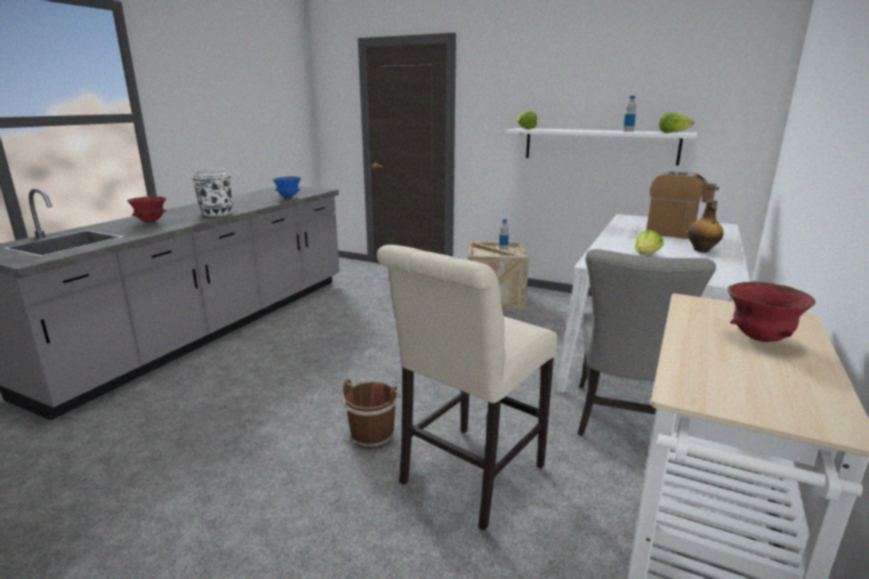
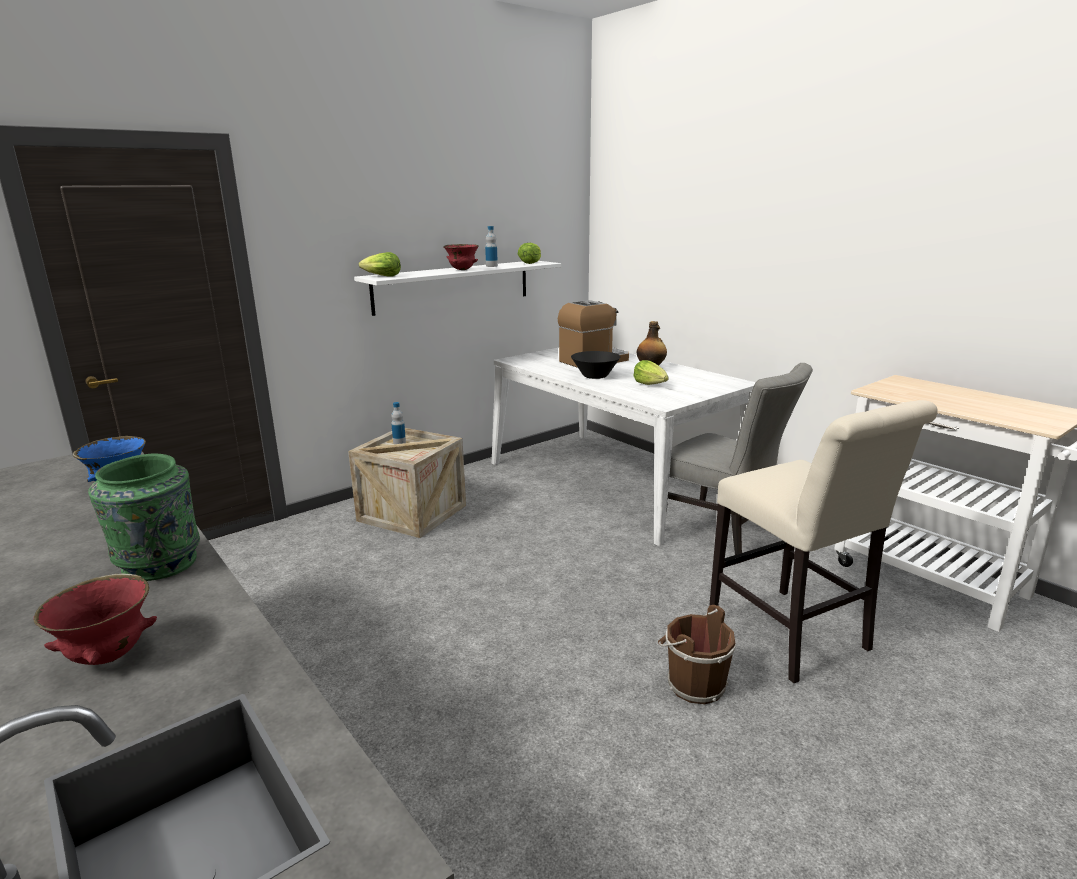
camera: 65 degrees left, 0 degrees up
(216, 213) = (159, 565): white vase -> green vase
(632, 239) = (595, 376): none -> black bowl
(759, 339) = (946, 394): red bowl -> red bowl (462, 270)

